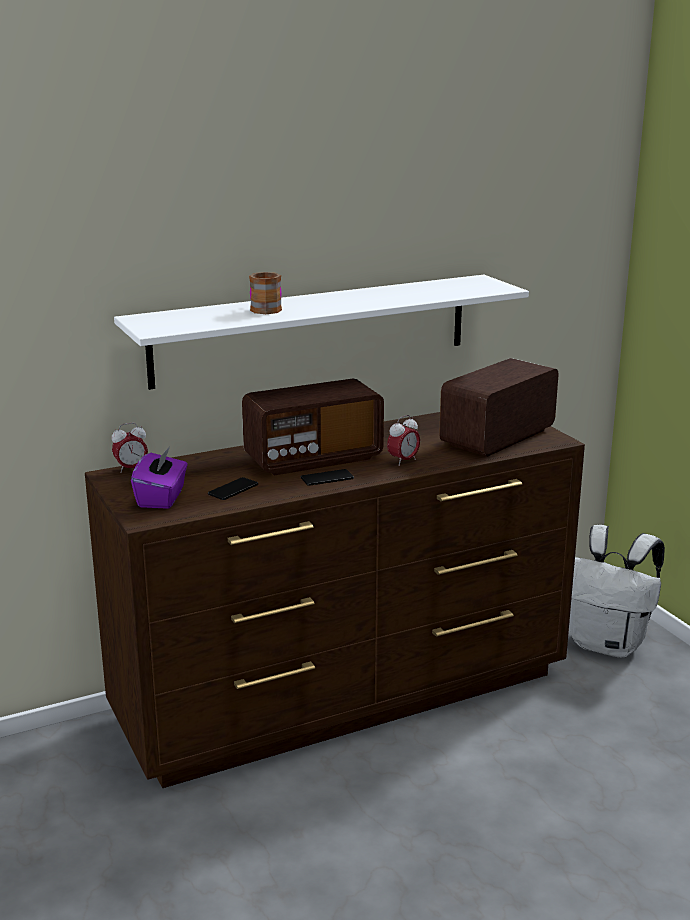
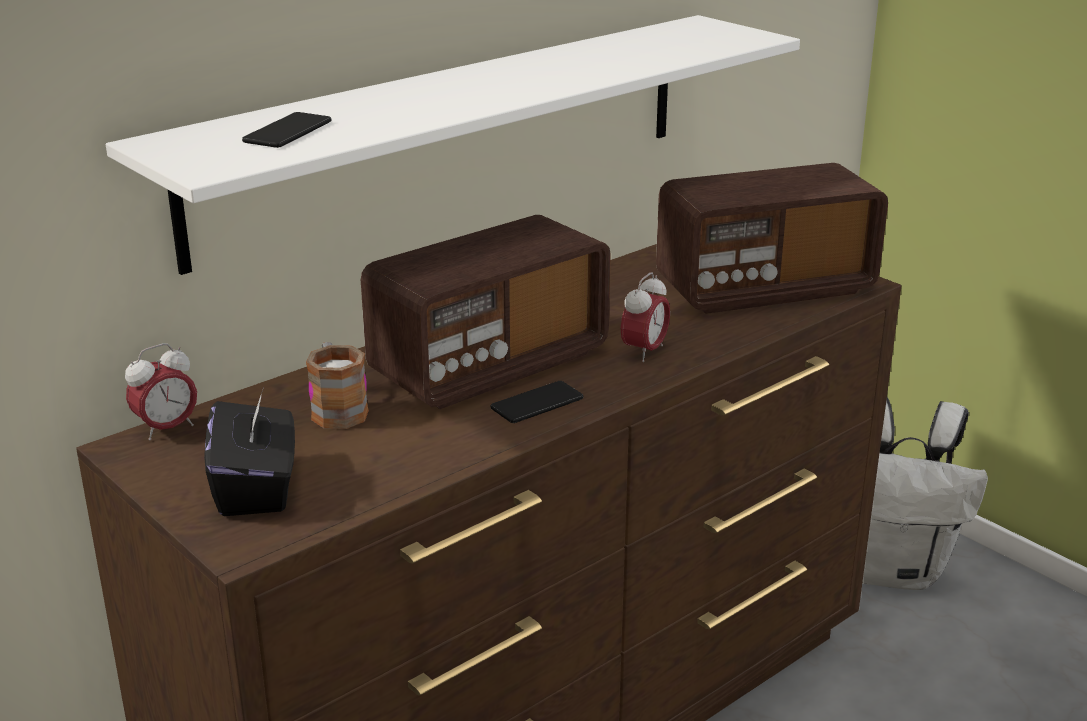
camera: 15 degrees left, 5 degrees up
(162, 498) = (256, 488): purple tissue box -> black tissue box
(233, 489) = (382, 450): phone -> phone (288, 132)
(266, 308) = (390, 103): mug -> mug (337, 409)
(498, 438) = (764, 288): radio -> radio turned 135 degrees counterclockwise

